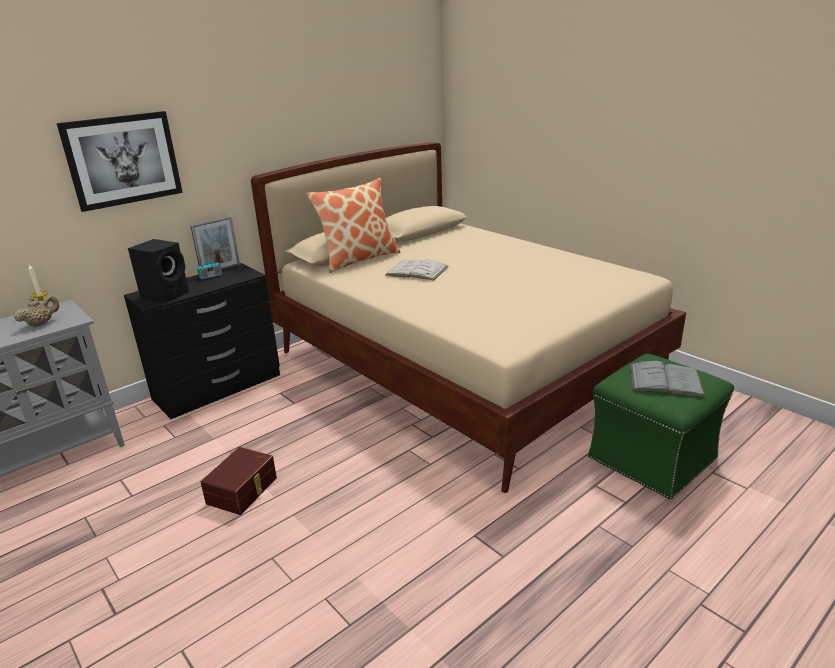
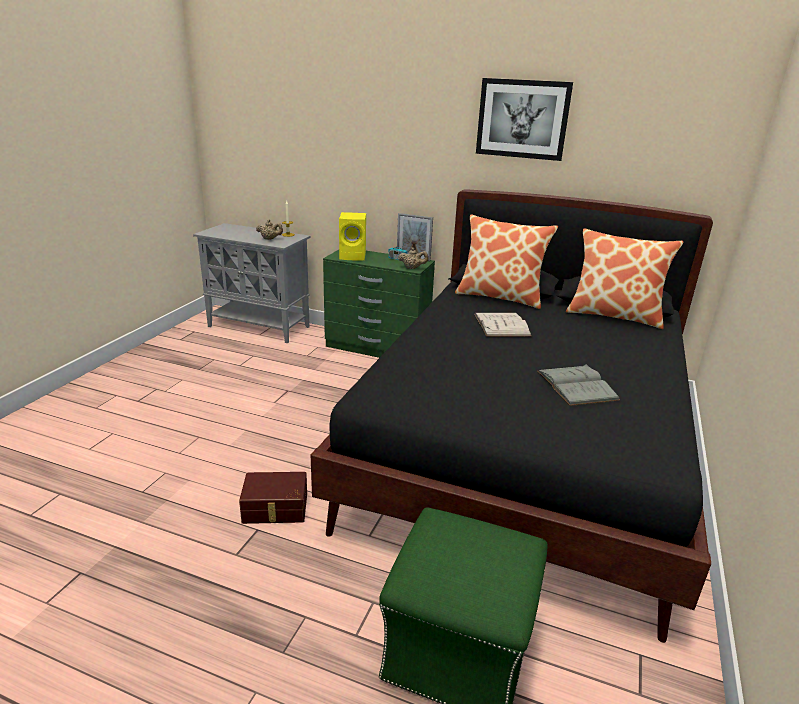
camera: 60 degrees right, 0 degrees up
(123, 160) = (367, 148): picture -> picture (522, 119)
(166, 294) = (354, 256): black speaker -> yellow speaker
(219, 387) = (377, 348): black dresser -> green dresser
(243, 490) = (263, 401): brown storage box -> brown storage box (275, 509)
(247, 275) = (412, 268): none -> beige teapot
(436, 235) = (614, 315): none -> pillow
(462, 365) = (524, 452): beige bed -> black bed
(665, 380) = (465, 559): grey book -> grey book (576, 385)

